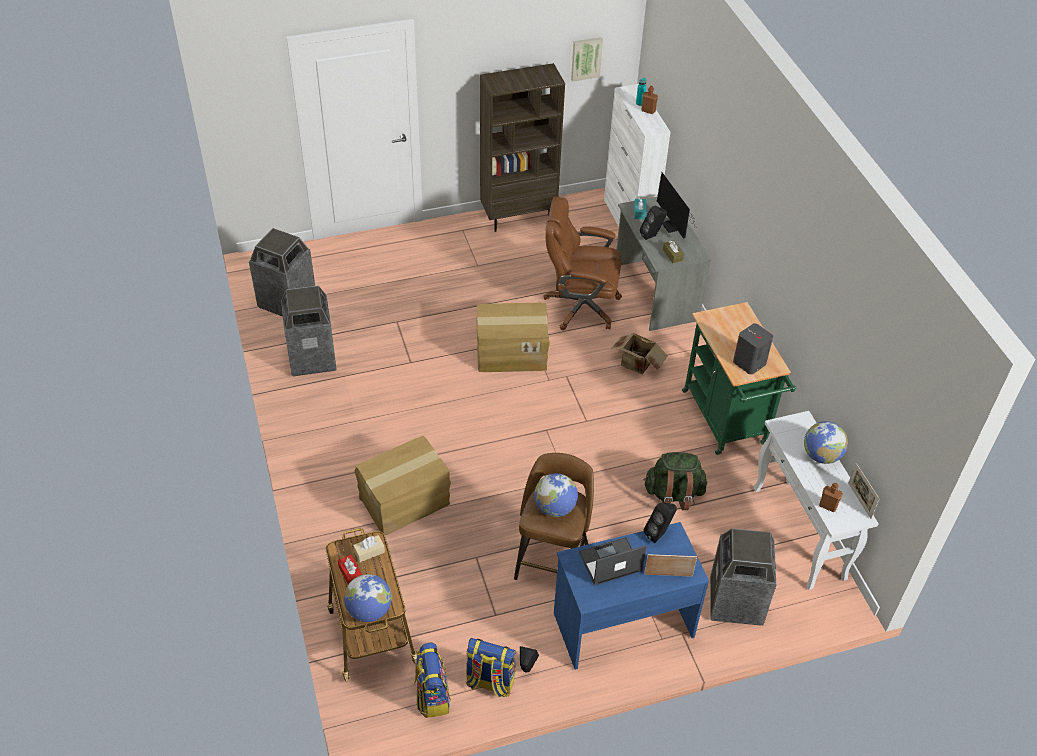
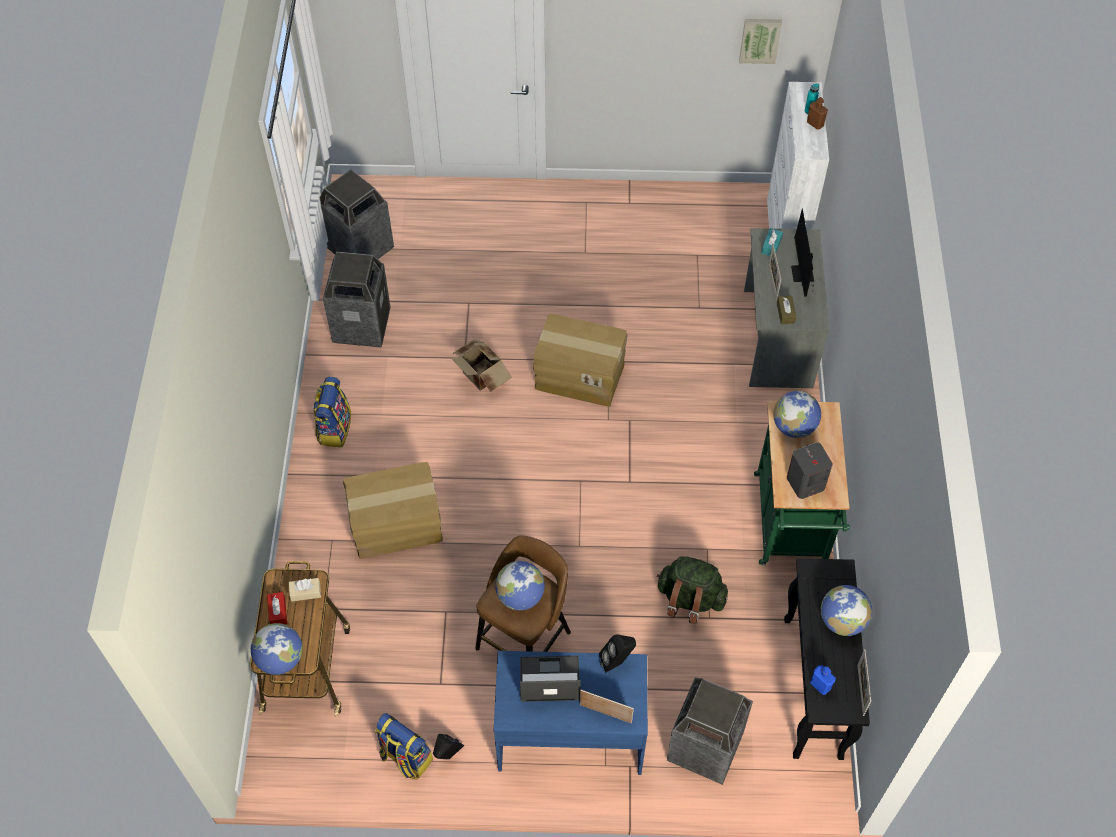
camera: 20 degrees right, 10 degrees up
(432, 696) = (341, 754): backpack -> backpack (334, 428)
(518, 217) = (657, 200): brown bookcase -> none
(580, 306) = (681, 334): brown office chair -> none
(636, 365) = (715, 427): cardboard box -> cardboard box (480, 377)
(652, 236) = (772, 281): black speaker -> picture frame
(721, 326) = (794, 427): none -> globe
(799, 534) = (813, 688): white console table -> black console table
(827, 506) = (820, 685): brown bottle -> blue bottle

